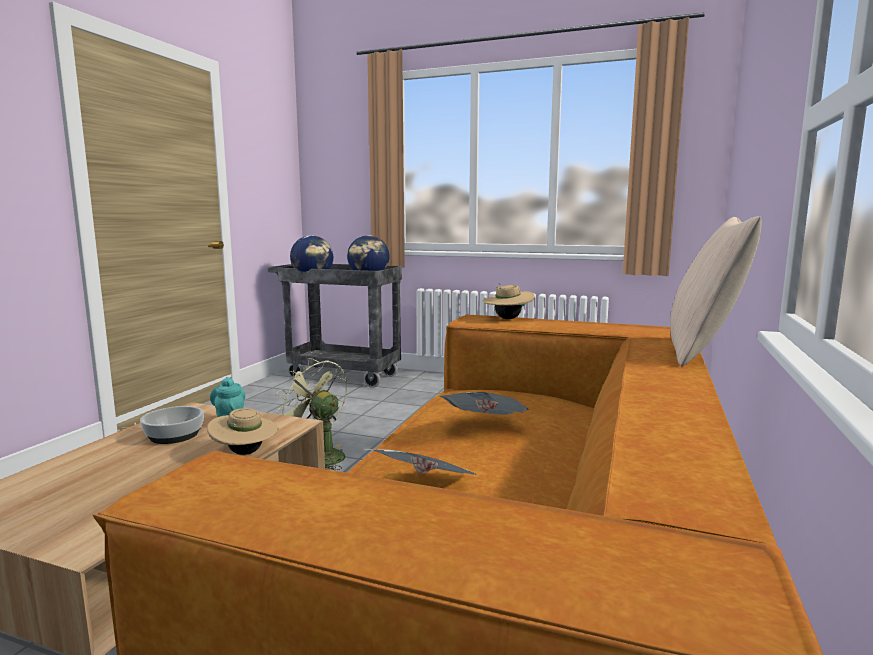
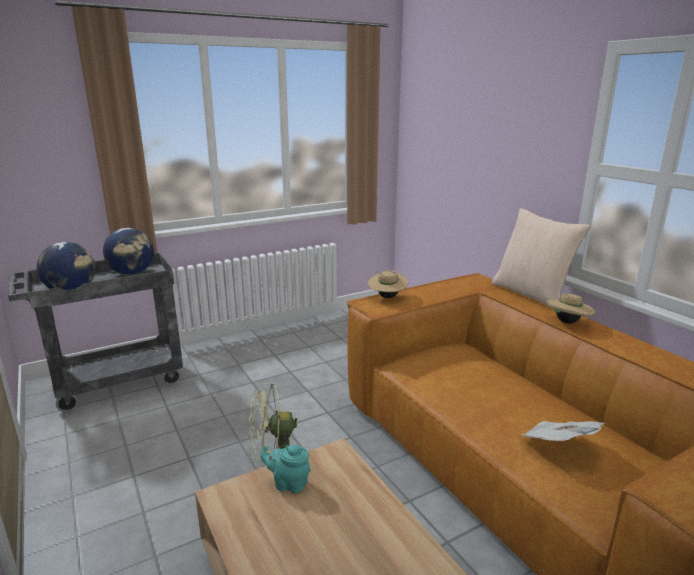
camera: 50 degrees left, 10 degrees up
(175, 435) = (285, 525): bowl -> none
(245, 453) = (374, 497): beige hat -> beige hat (567, 322)
(485, 427) = (479, 387): newspaper -> none

